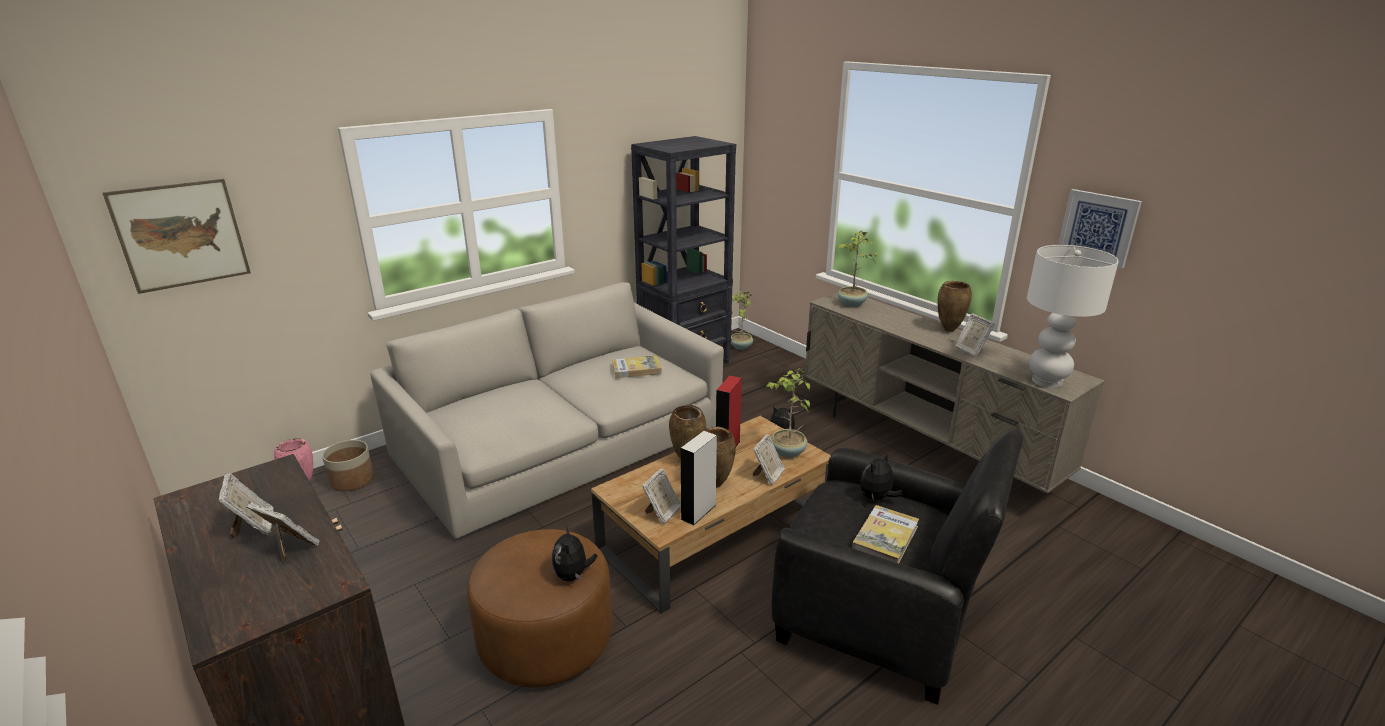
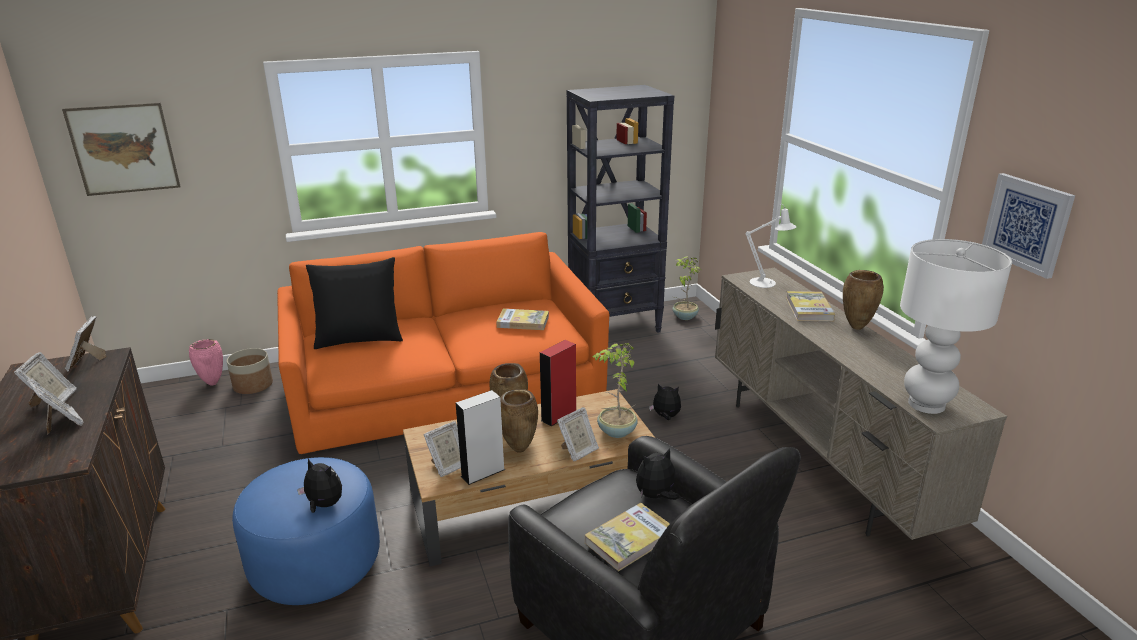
camera: 20 degrees right, 0 degrees up
(484, 410) = (359, 339): none -> black pillow
(546, 640) = (315, 564): brown ottoman -> blue ottoman
(561, 442) = (445, 384): grey sofa -> orange sofa
(573, 575) = (323, 505): plush toy -> plush toy turned 105 degrees clockwise
(851, 304) = (766, 283): potted plant -> white table lamp
(902, 320) = (809, 309): none -> book
(970, 350) = (862, 354): picture frame -> picture frame (87, 362)

